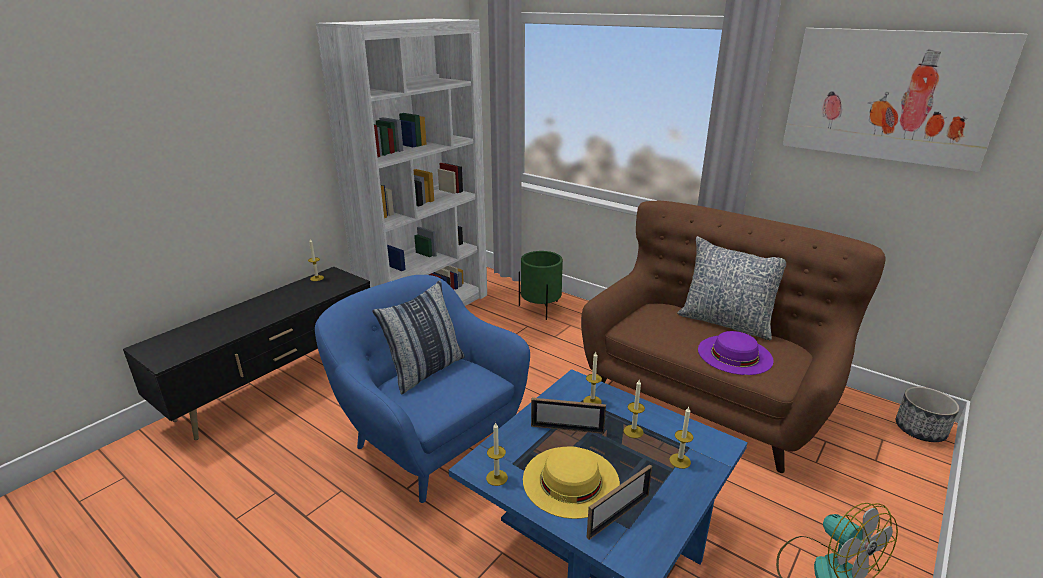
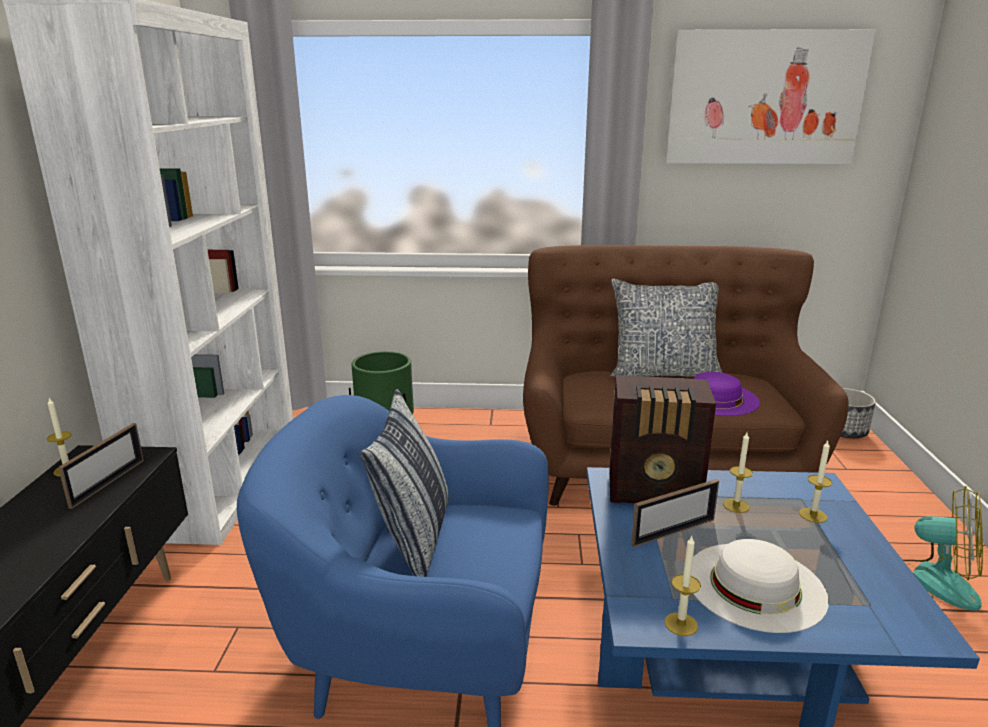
camera: 35 degrees left, 5 degrees down
(571, 480) = (755, 585): yellow hat -> white hat
(592, 401) = (656, 492): candle -> radio
(618, 515) = (845, 597): picture frame -> picture frame (108, 483)

